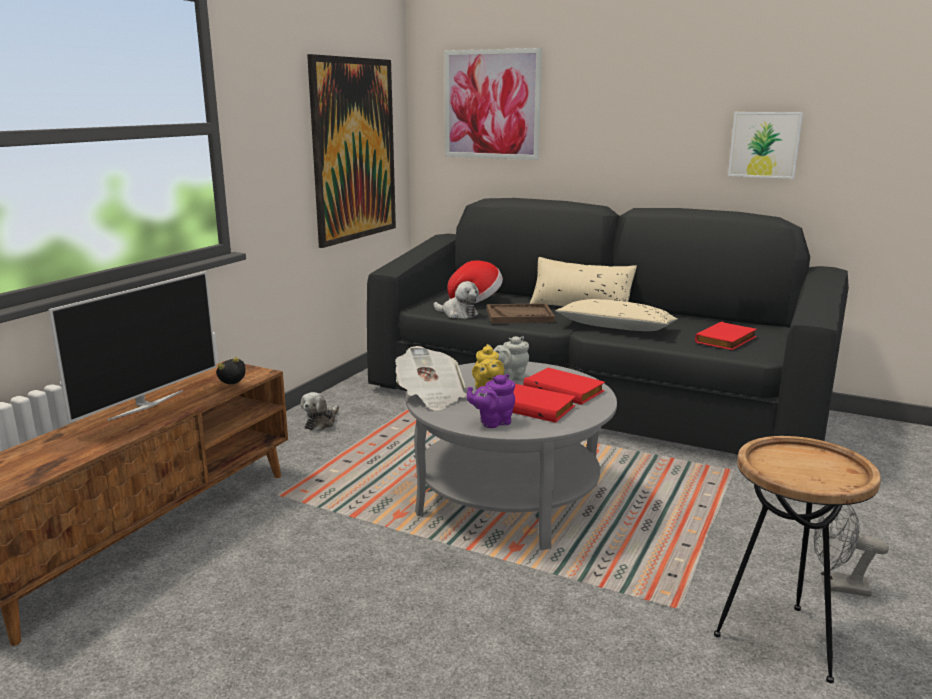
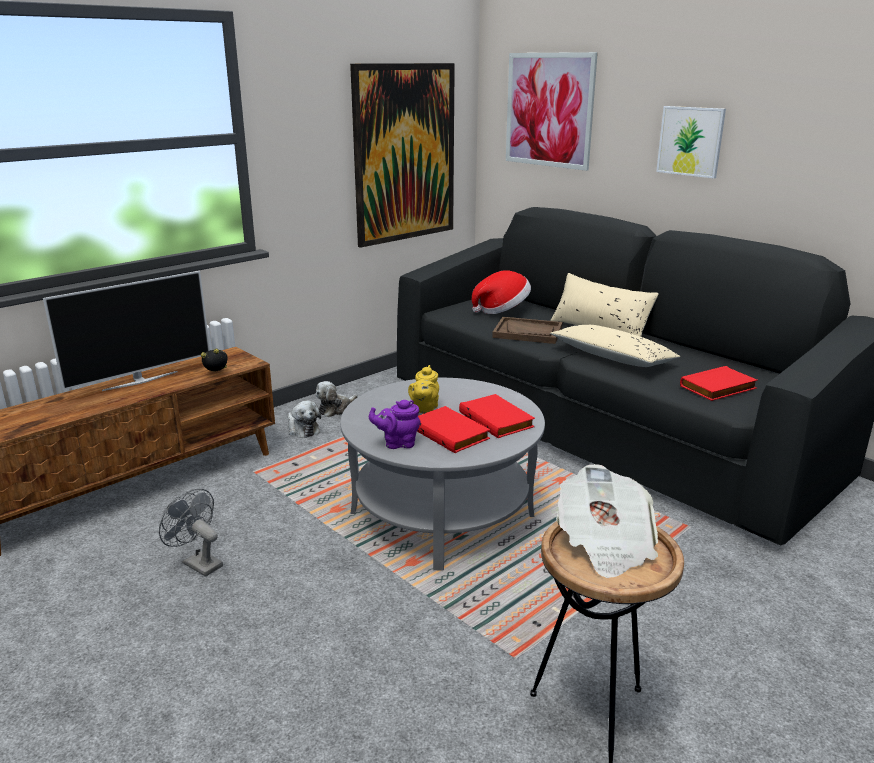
camera: 20 degrees right, 5 degrees up
(431, 396) = (369, 407): newspaper -> newspaper (605, 544)
(458, 314) = (472, 323): plush toy -> plush toy (302, 429)
(508, 378) = (457, 398): grey teapot -> none
(764, 145) = (817, 170): picture -> picture (690, 141)
(837, 586) = (702, 677): grey fan -> grey fan (198, 563)

